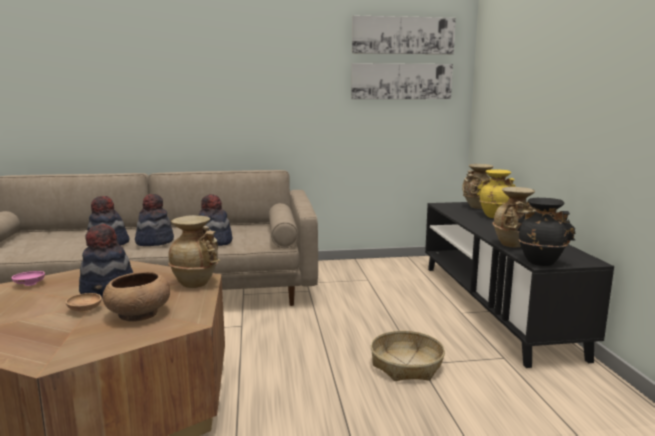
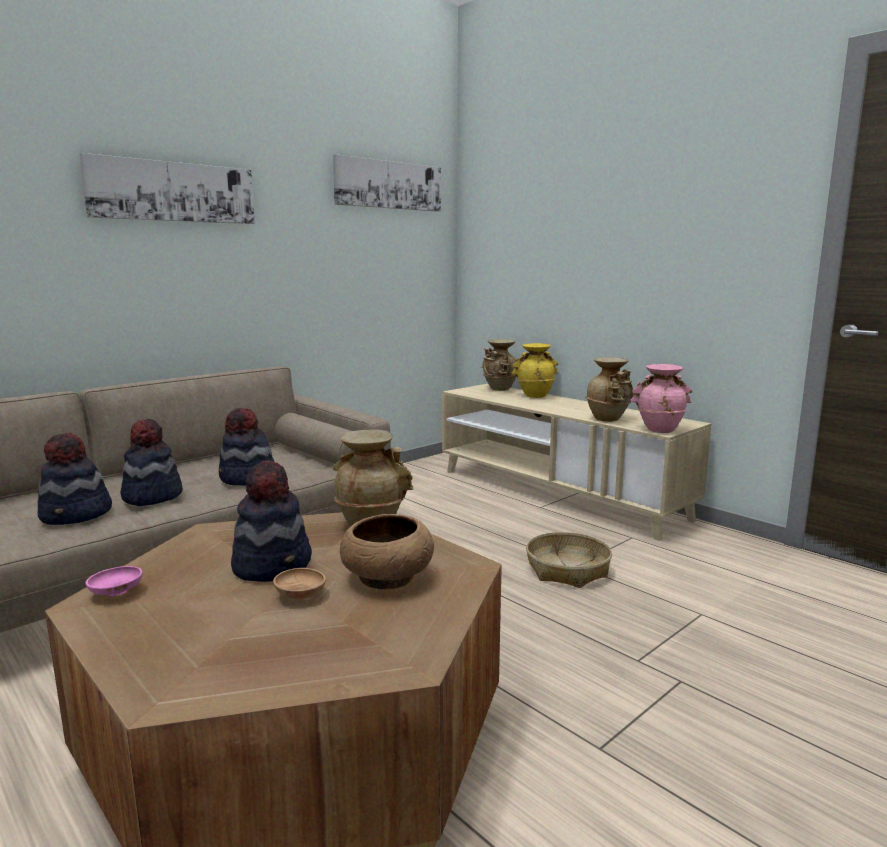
camera: 35 degrees left, 0 degrees up
(401, 81) = (389, 243): picture -> picture (173, 192)
(493, 306) = (558, 493): black tv stand -> beige tv stand
(540, 261) = (659, 429): black vase -> pink vase

